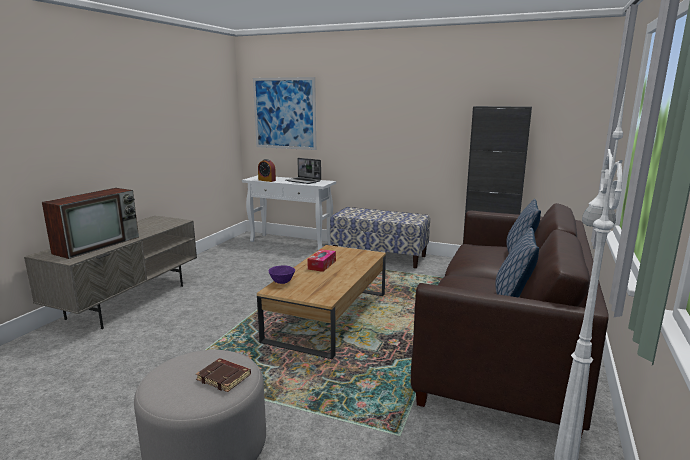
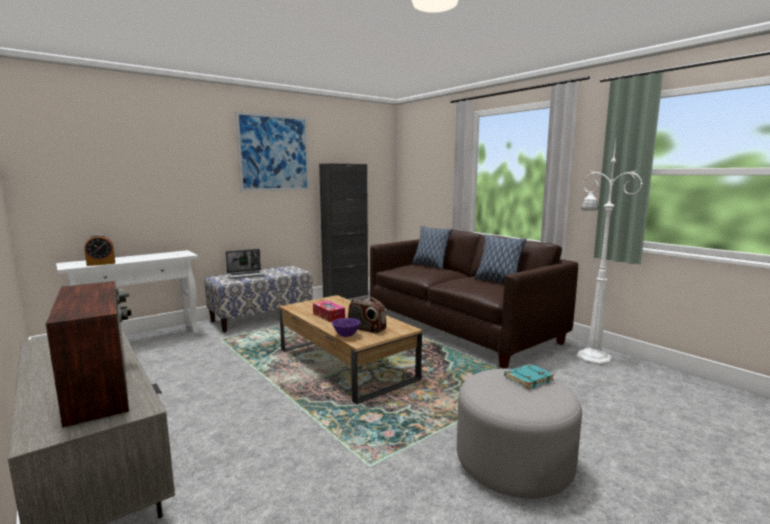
camera: 60 degrees left, 5 degrees down
(225, 378) = (528, 379): brown book -> turquoise book
(284, 113) = (97, 173): picture -> picture (274, 153)
(303, 181) = (154, 256): laptop -> laptop (246, 275)
(305, 285) = (366, 329): none -> radio

